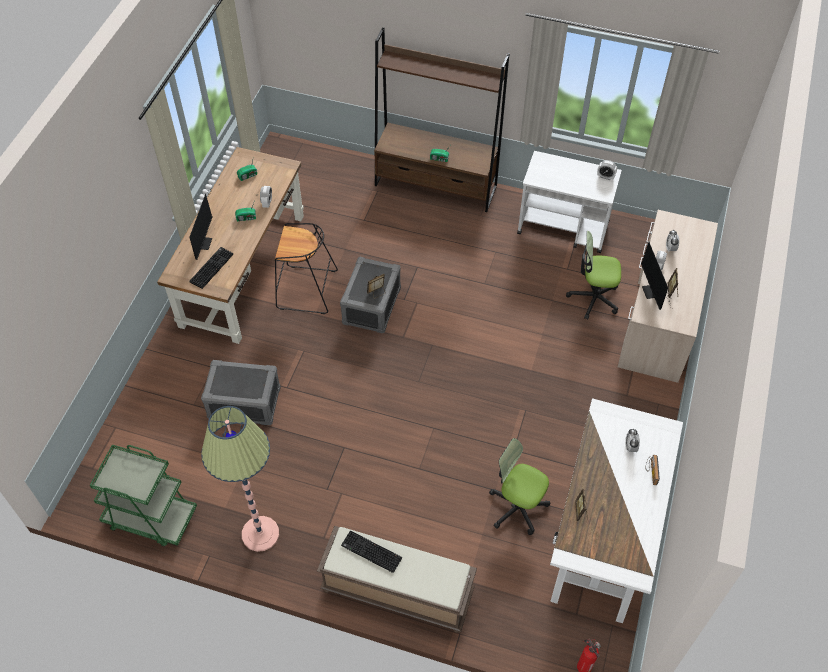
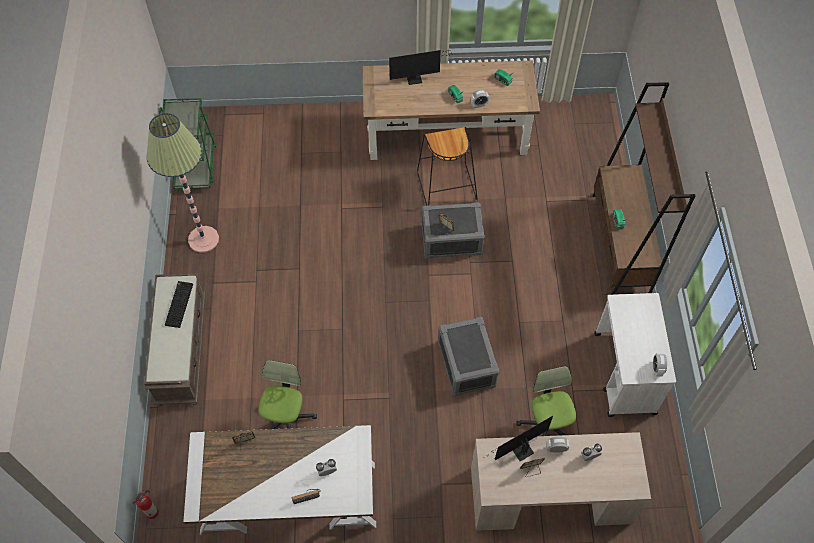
camera: 70 degrees right, 5 degrees up
(211, 267) = (391, 94): keyboard -> none
(244, 403) = (315, 185): grey storage box -> grey storage box (466, 364)

